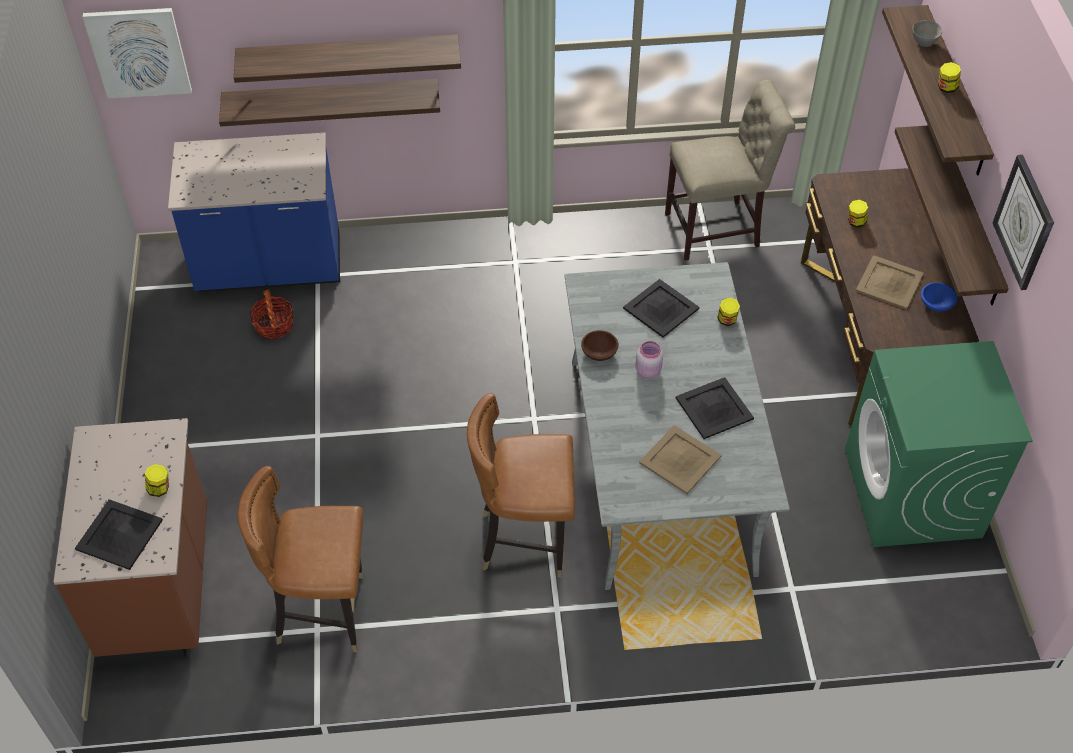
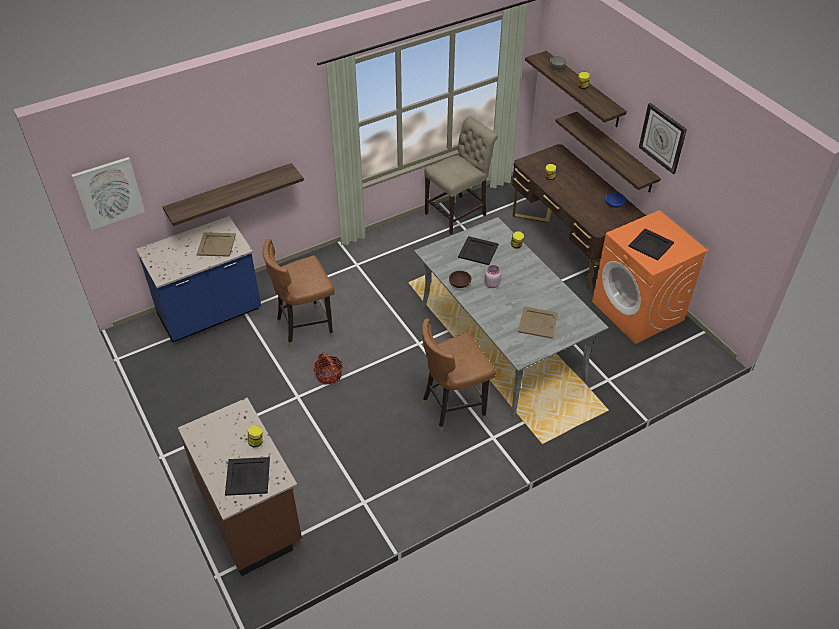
camera: 25 degrees left, 5 degrees down
(274, 325) = (232, 345): basket -> basket (328, 375)
(323, 612) = (361, 491): brown chair -> brown chair (305, 328)
(349, 57) = (239, 162): shelf -> none
(714, 409) = (538, 291): black tray -> black tray (651, 245)
(888, 283) = (585, 201): beige tray -> beige tray (216, 245)
(913, 494) = (638, 311): green washing machine -> orange washing machine

